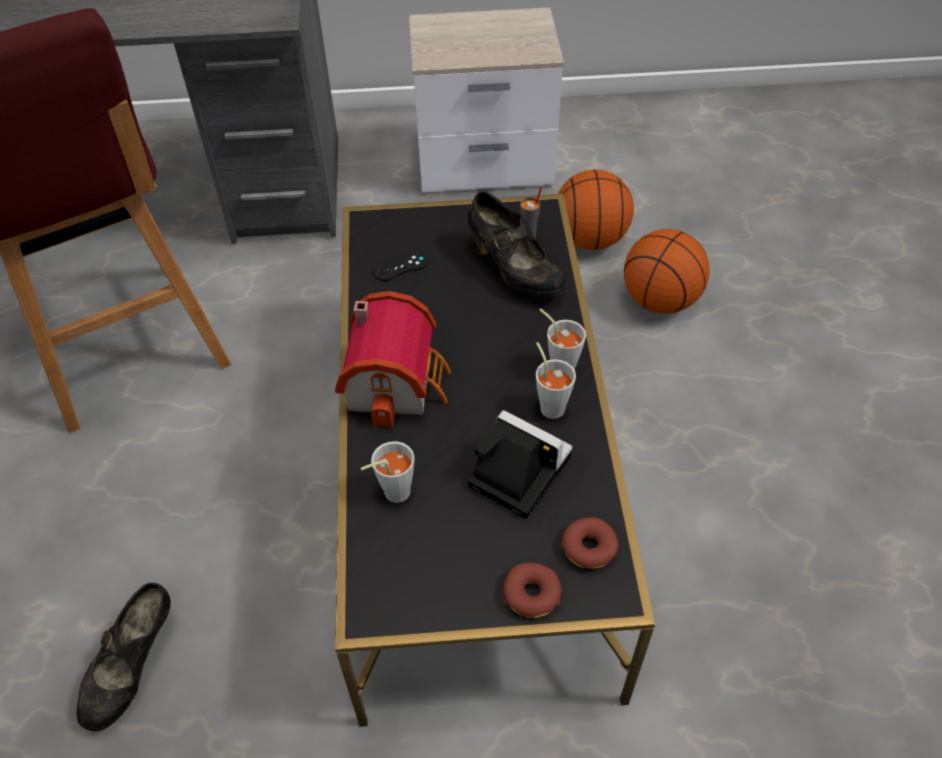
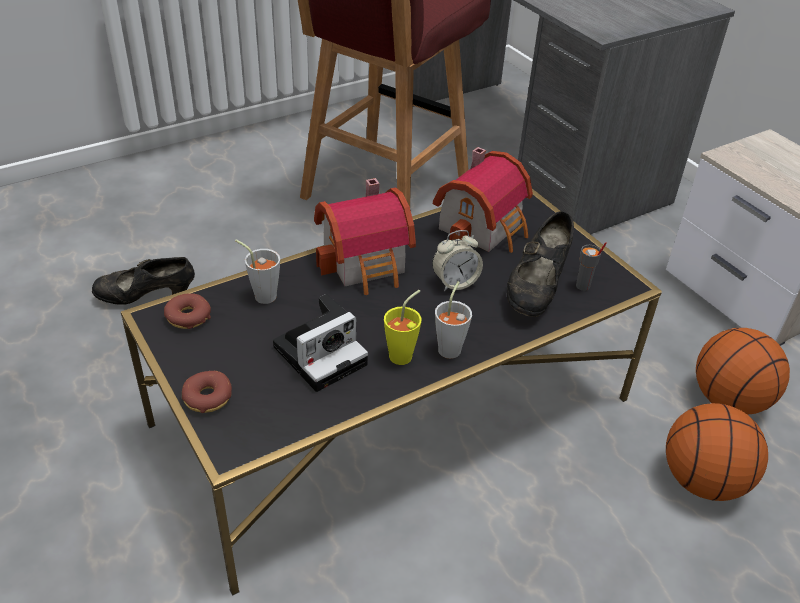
camera: 60 degrees right, 10 degrees down
(400, 266) = (485, 227): black game controller -> toy house
(470, 325) = (455, 282): none -> alarm clock
(515, 470) = (322, 353): camera -> camera turned 45 degrees clockwise
(550, 404) = (404, 354): grey cup -> yellow cup
(588, 548) = (269, 420): donut -> donut (188, 317)

